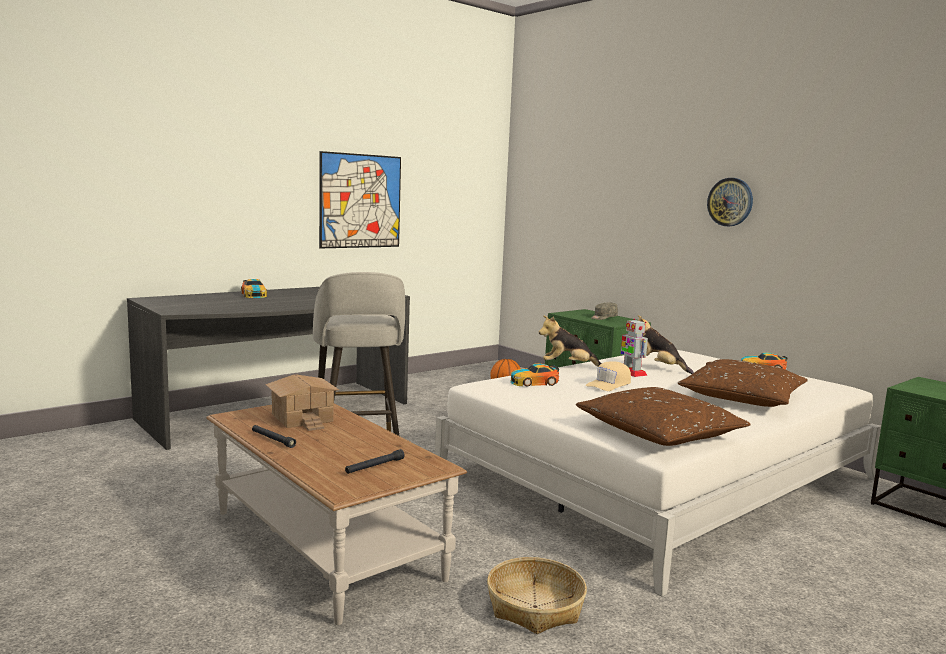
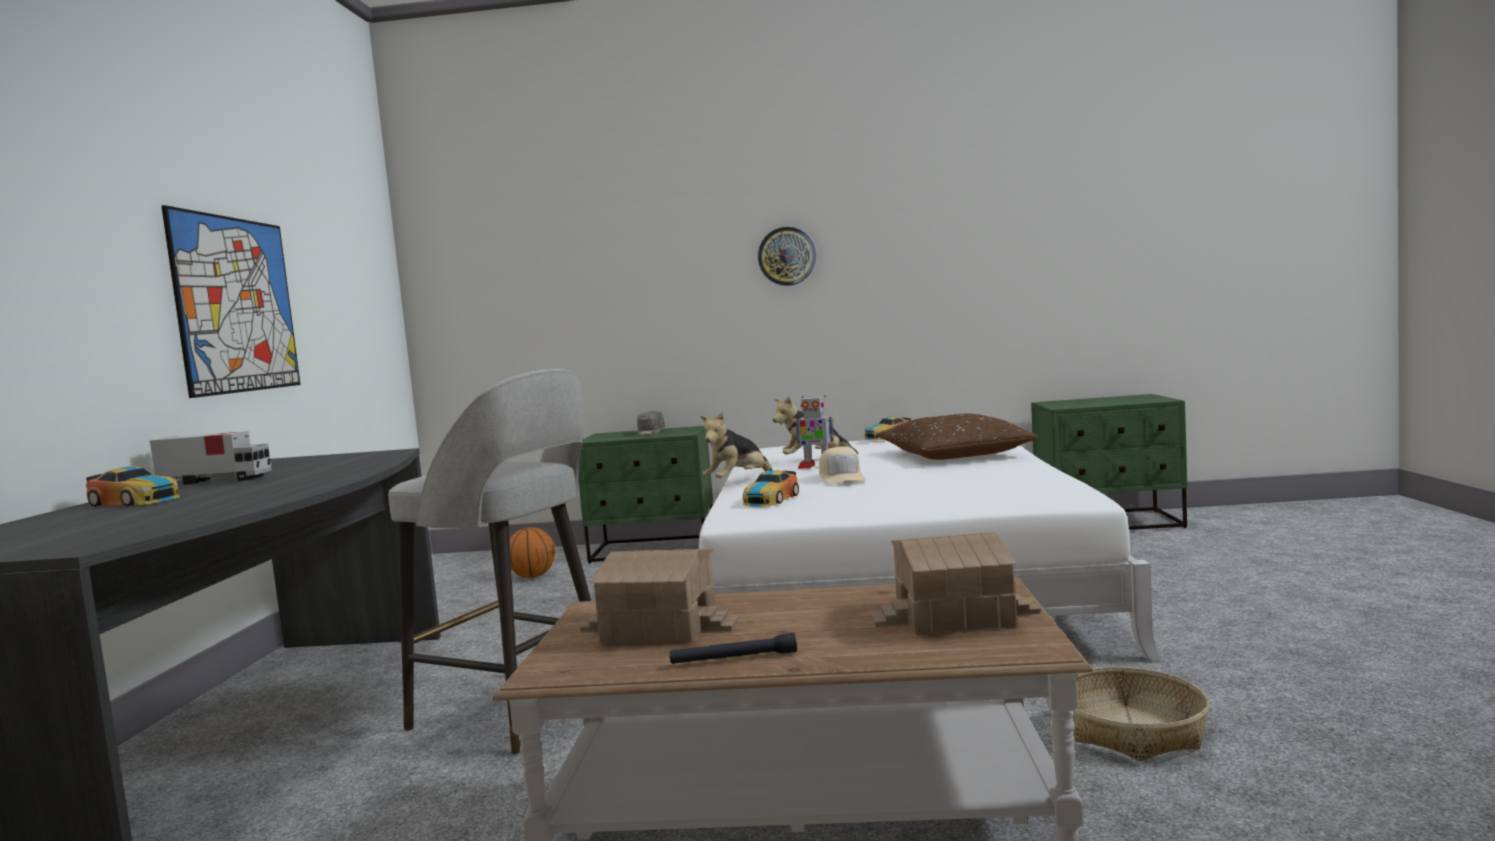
camera: 45 degrees left, 5 degrees down
(303, 292) = (216, 480): none -> toy truck
(374, 466) = (954, 616): black flashlight -> toy house
(658, 432) = (1021, 490): brown pillow -> none

